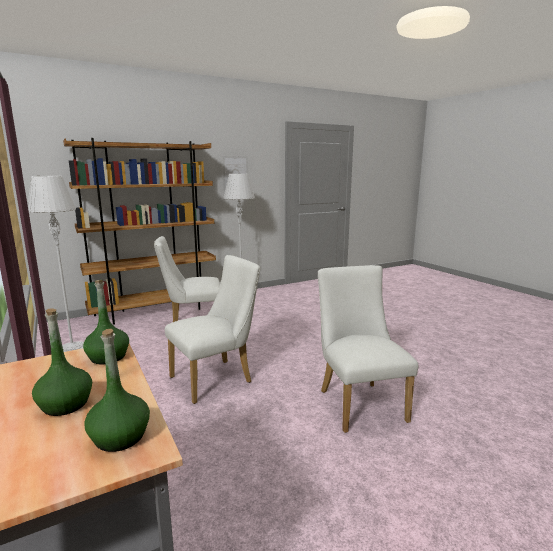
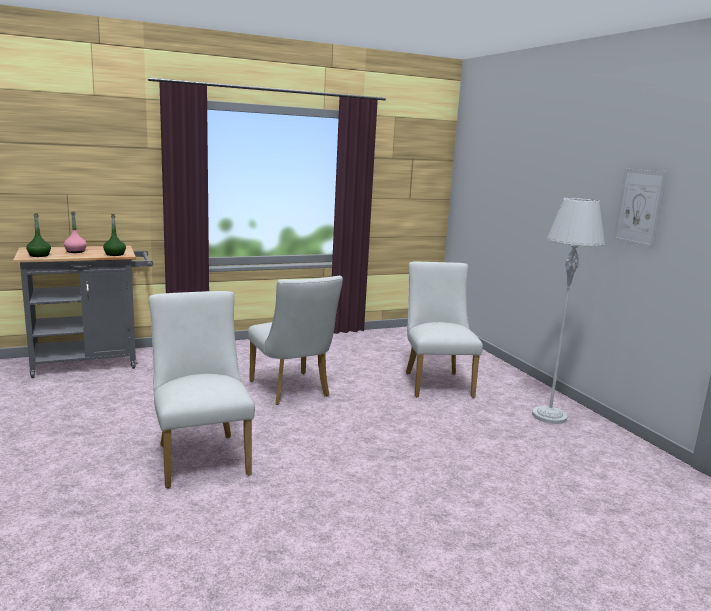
camera: 95 degrees right, 0 degrees up
(66, 404) = (75, 251): green bottle -> pink bottle
(72, 349) = (374, 339): grey floor lamp -> none
(155, 311) = (484, 364): brown bookcase -> none
(358, 402) = (201, 456): white chair -> white chair turned 105 degrees counterclockwise

